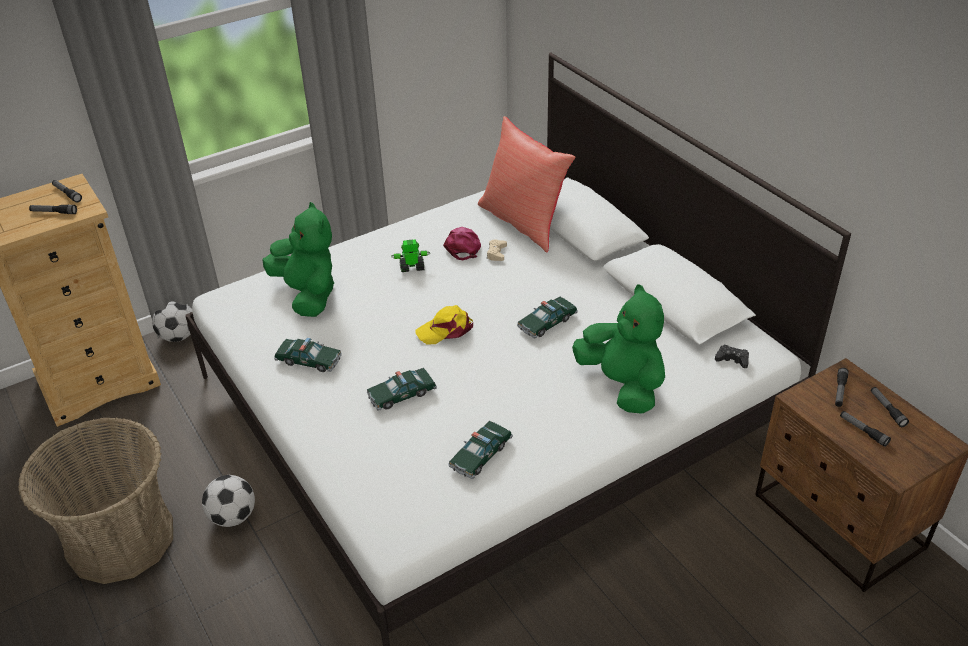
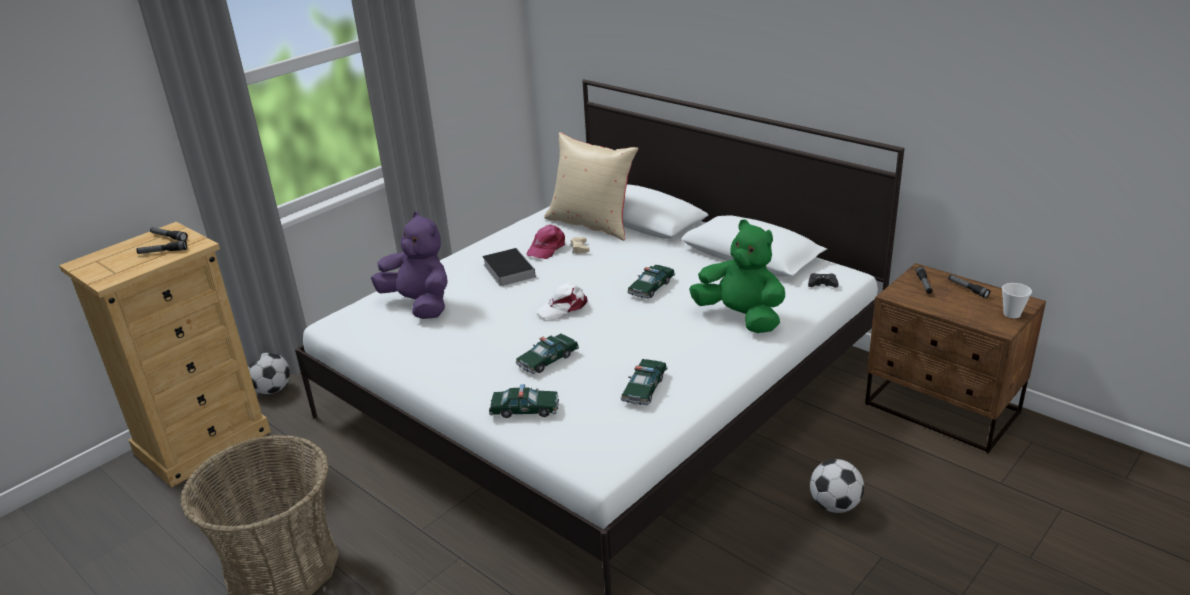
camera: 15 degrees left, 10 degrees down
(233, 517) = (394, 522): football -> football (835, 505)
(308, 295) = (420, 304): green plush toy -> purple plush toy
(309, 361) = (446, 352): toy car -> toy car (525, 410)
(411, 267) = (507, 270): toy robot -> book
(446, 330) = (564, 307): yellow cap -> white cap
(463, 246) = (546, 248): pink cap -> pink cap turned 135 degrees counterclockwise
(523, 222) = (592, 224): red pillow -> beige pillow
(863, 431) = (958, 306): flashlight -> none
(920, 457) = (1012, 314): none -> cup

